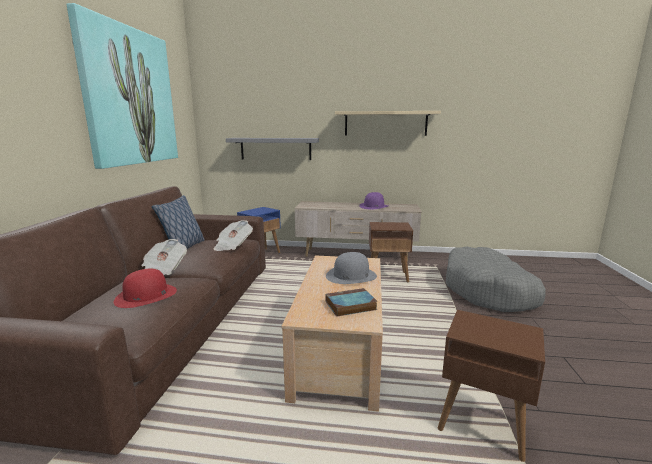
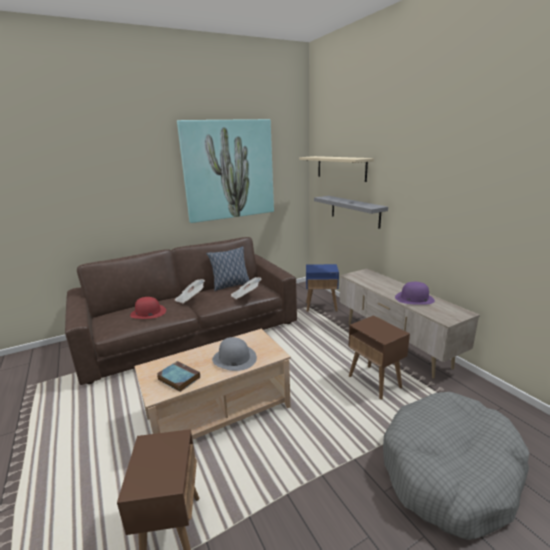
camera: 55 degrees right, 5 degrees up
(385, 123) = (455, 200): beige shelf -> beige shelf (341, 168)

